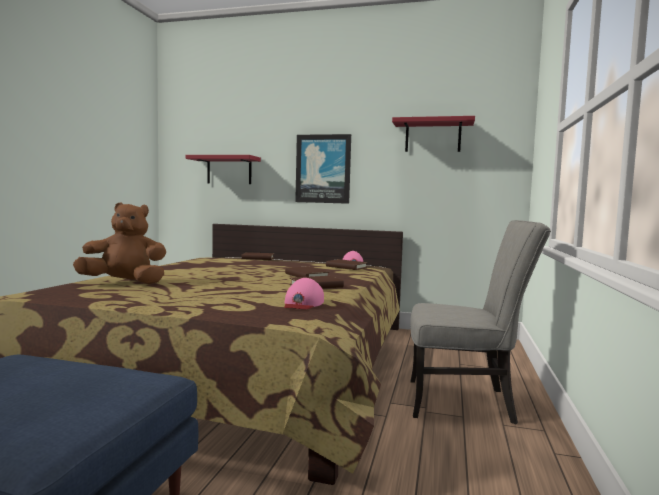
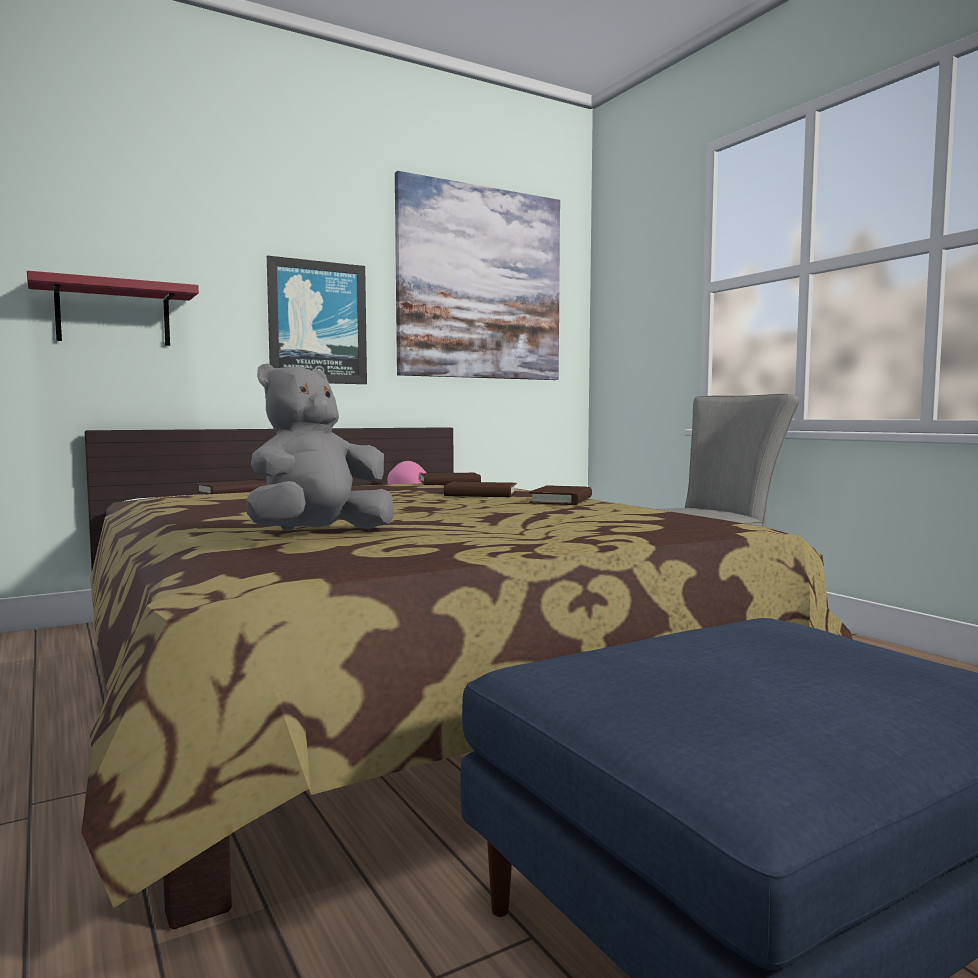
camera: 45 degrees left, 0 degrees up
(125, 283) = (318, 535): brown plush toy -> grey plush toy
(303, 303) = (657, 513): pink cap -> none
(433, 136) = (480, 284): red shelf -> picture

